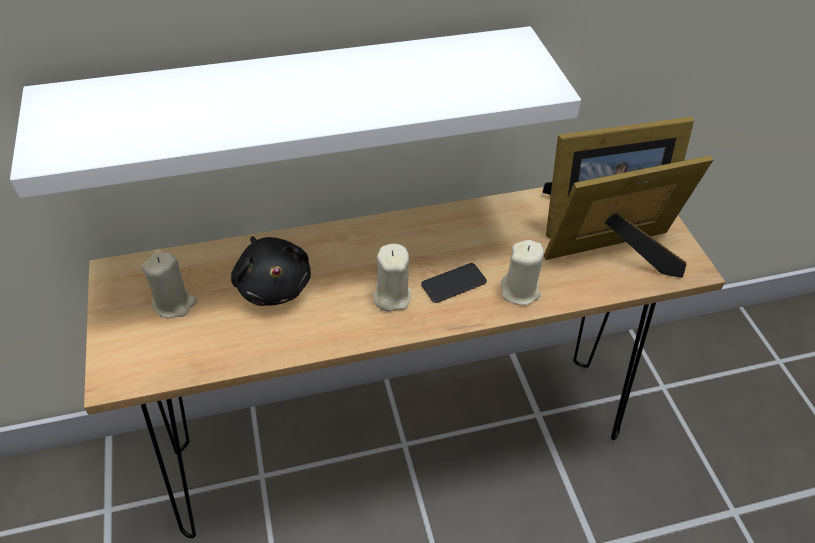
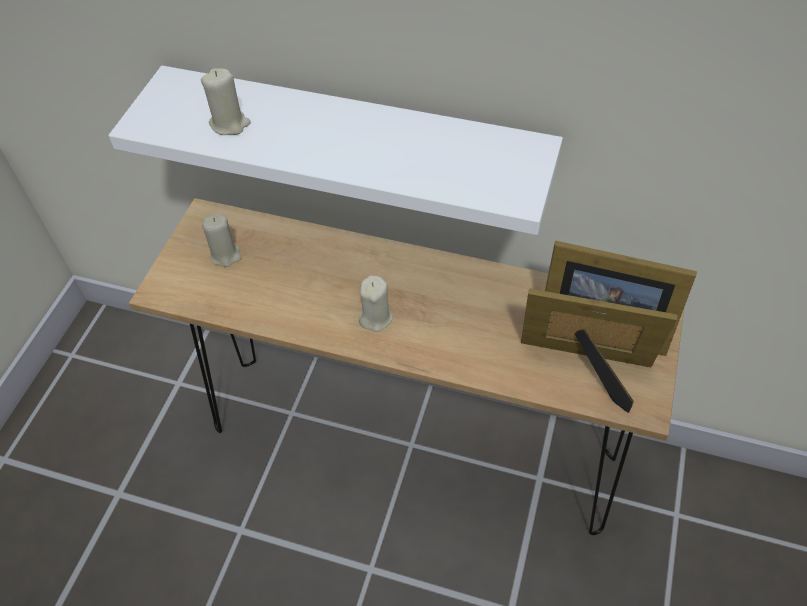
camera: 35 degrees right, 5 degrees up
(273, 284) = (299, 270): black plush toy -> none
(453, 283) = (430, 329): phone -> none
(520, 291) = (478, 359): beige candle -> beige candle (230, 124)

